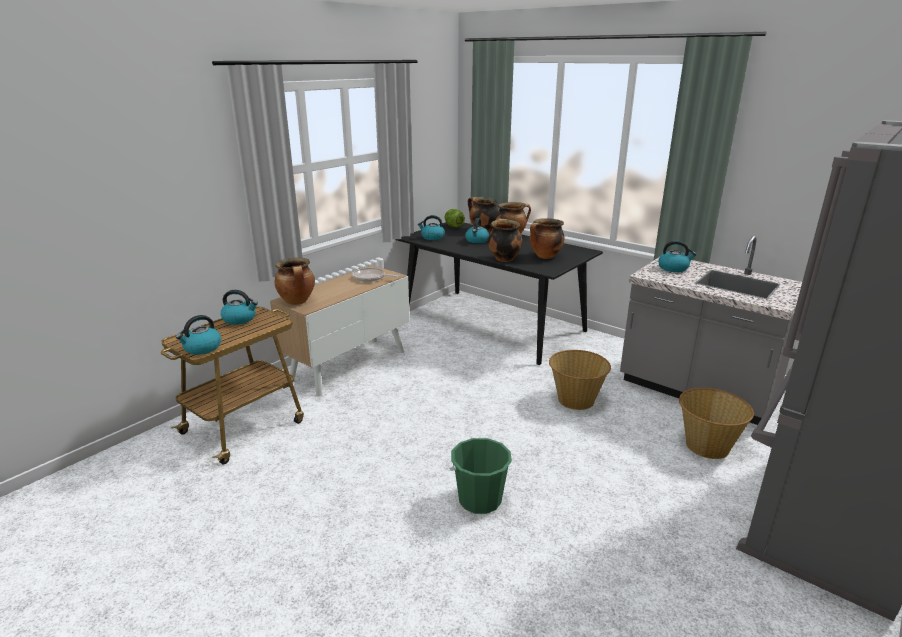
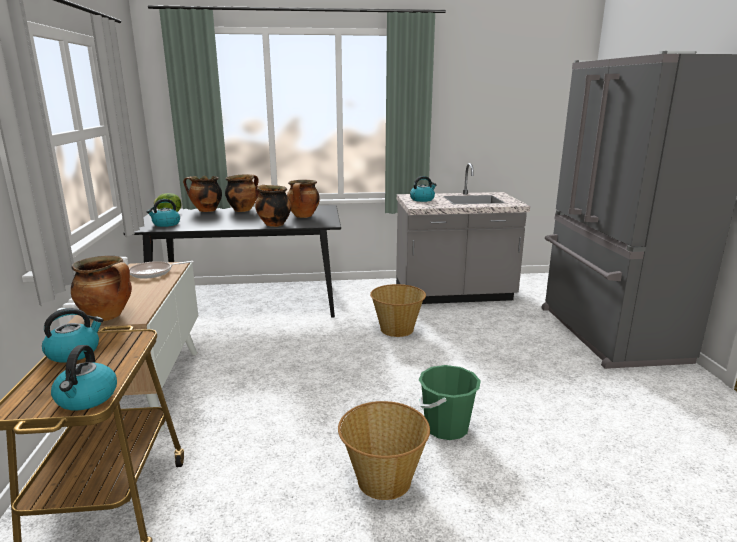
camera: 45 degrees left, 5 degrees down
(477, 240) = (218, 218): kettle -> none
(706, 445) = (507, 322): basket -> basket (383, 479)

